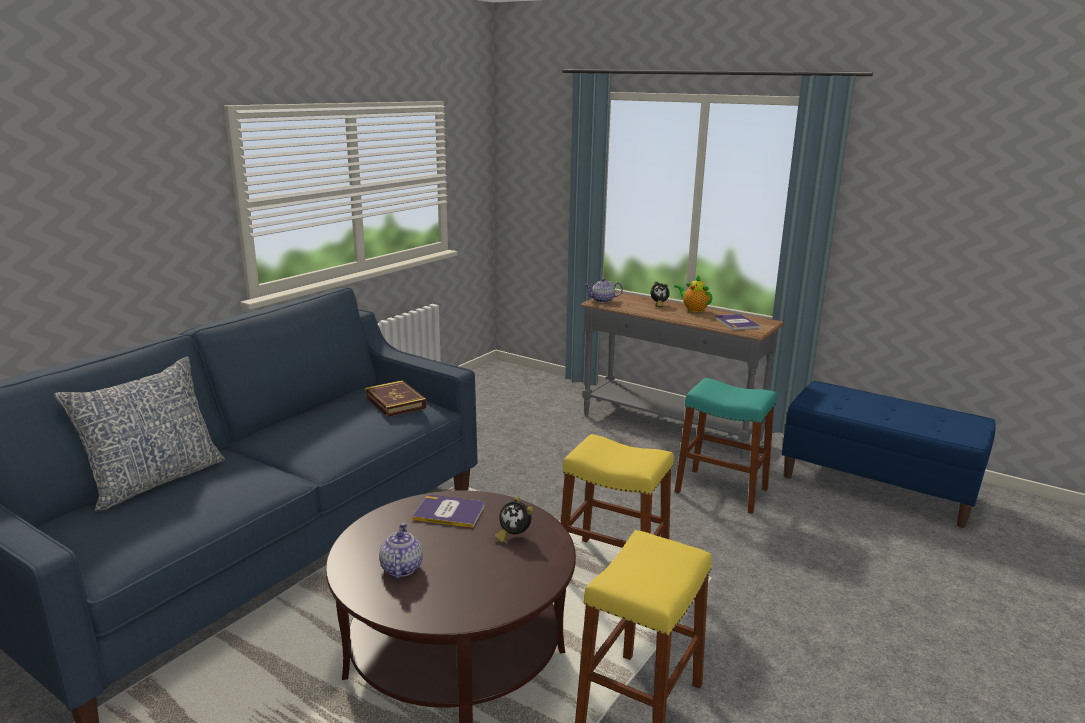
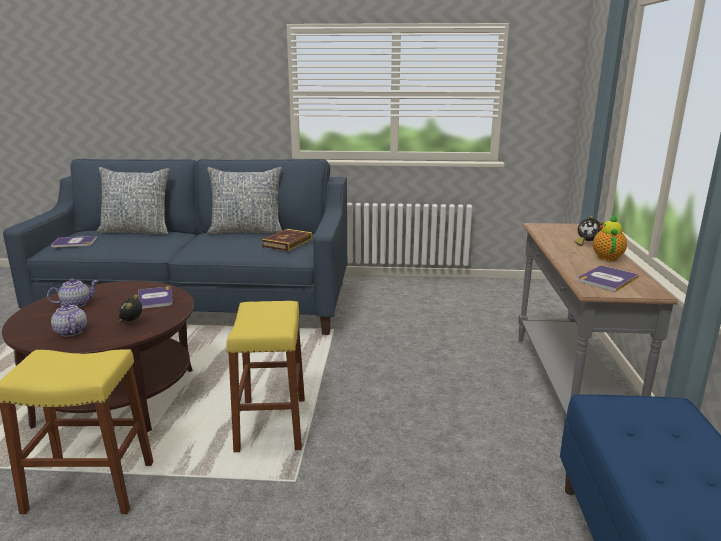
camera: 60 degrees right, 0 degrees up
(129, 535) = (74, 242): none -> book
(306, 413) = (247, 231): none -> pillow
(602, 300) = (548, 226): teapot -> teapot (70, 332)
(721, 490) = (472, 450): turquoise stool -> none

